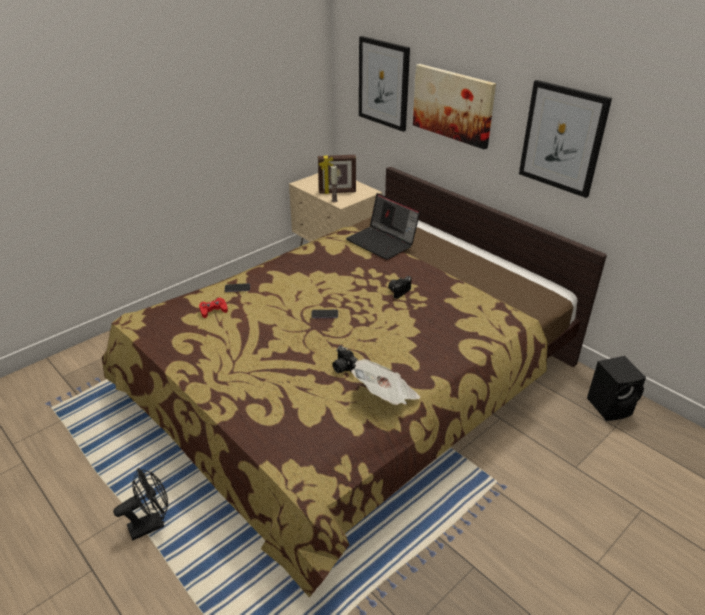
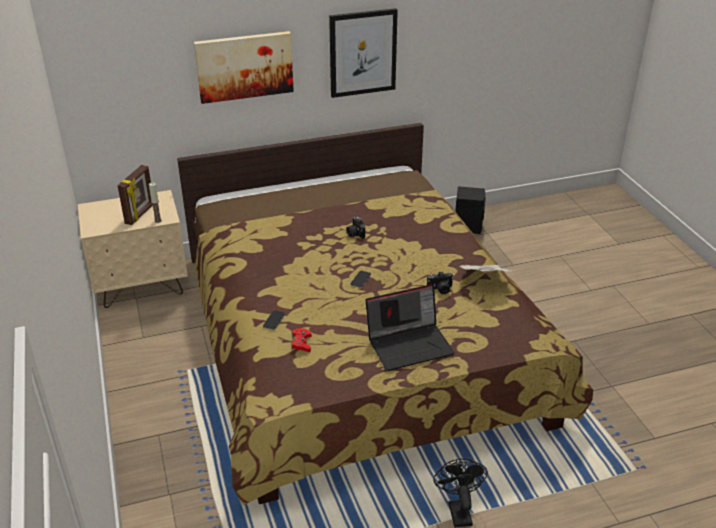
camera: 65 degrees left, 0 degrees up
(382, 242) = (267, 218): laptop -> laptop (410, 344)
(384, 83) = (145, 77): picture -> none

